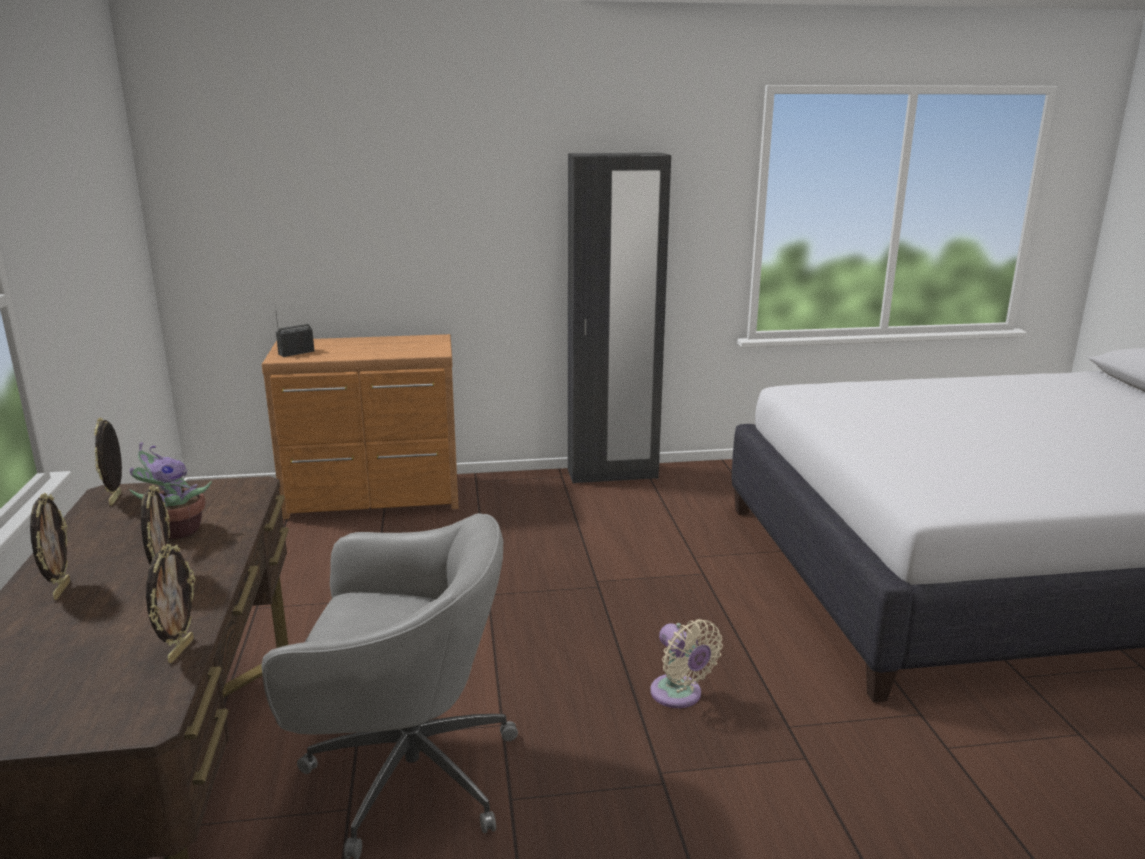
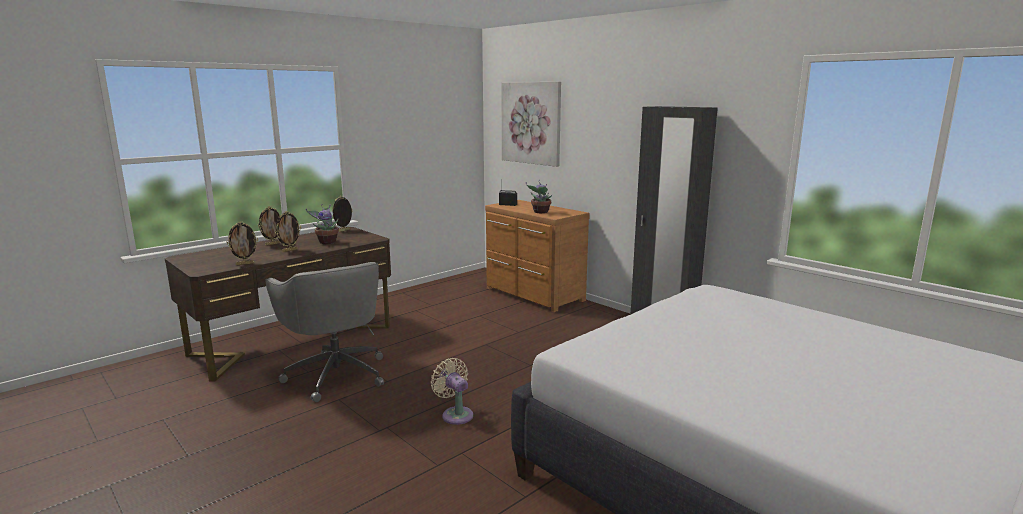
camera: 55 degrees right, 5 degrees down
(289, 192) = (531, 123): none -> picture
(390, 351) = (540, 212): none -> potted plant
(679, 695) = (455, 414): beige fan -> beige fan turned 120 degrees clockwise

